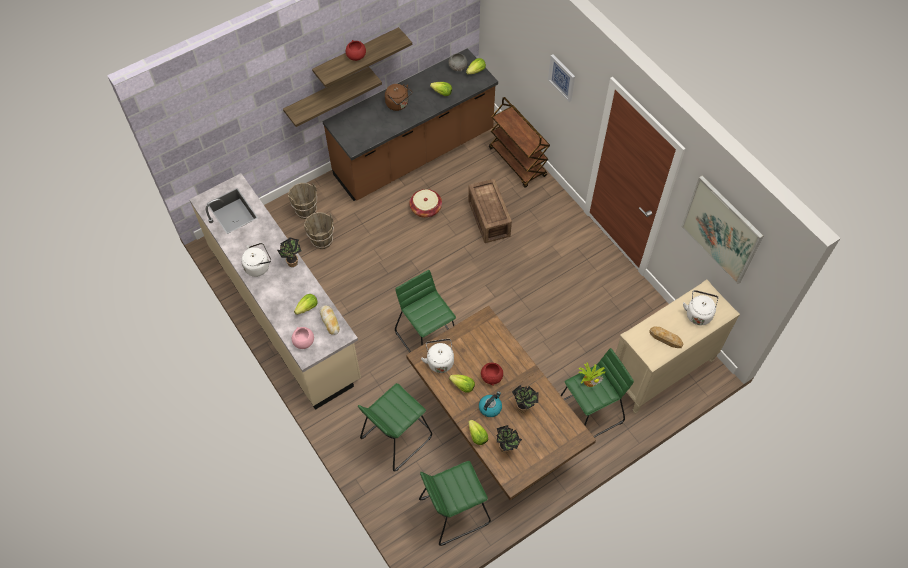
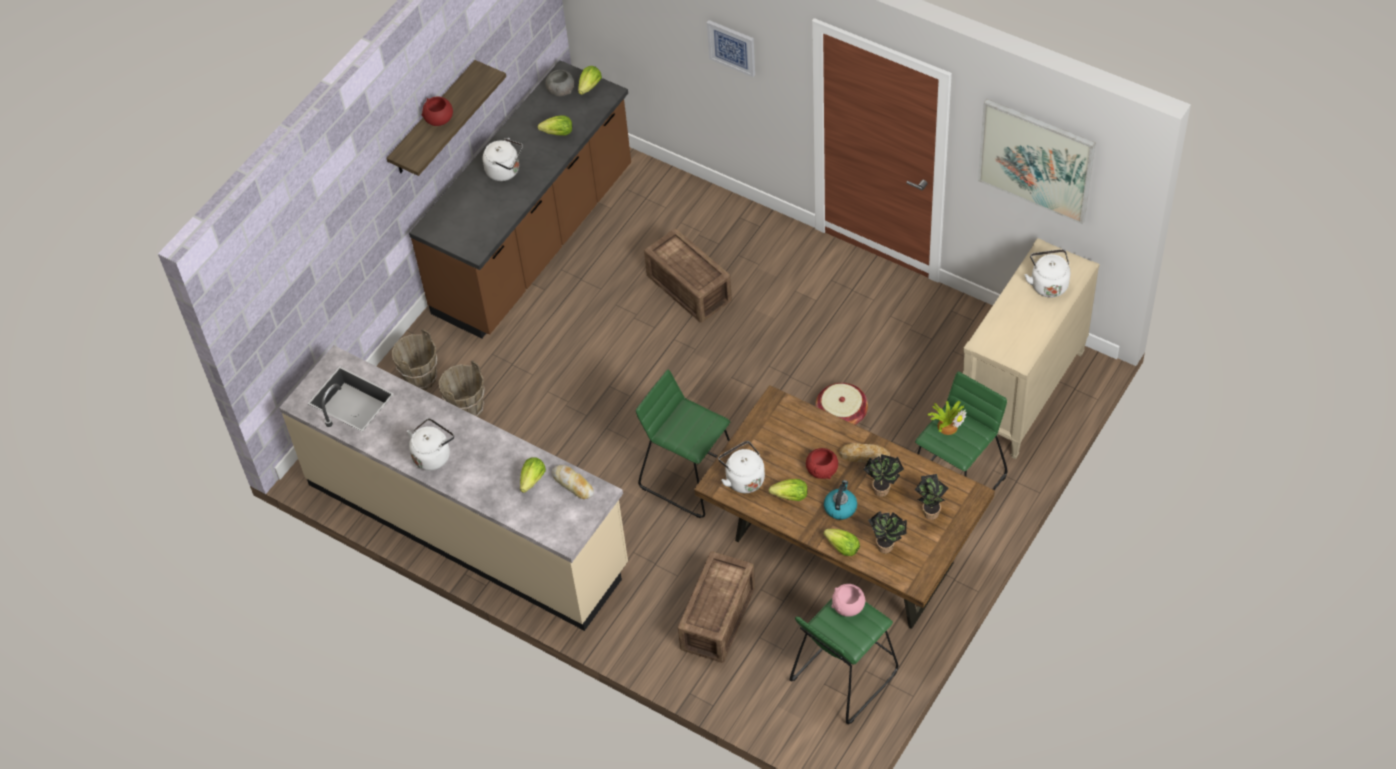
camera: 20 degrees left, 5 degrees down
(292, 261) = (477, 430): potted plant -> potted plant (930, 511)
(304, 342) = (553, 524): pink bowl -> pink bowl (848, 607)
(327, 95) = (408, 191): shelf -> none
(396, 437) = (716, 619): green stool -> crate
(398, 104) = (505, 171): brown kettle -> white kettle
(426, 208) = (592, 309): basket -> basket (841, 414)
(518, 162) = (689, 198): brown cart -> none
(665, 338) = (1022, 329): bread -> bread (864, 456)

